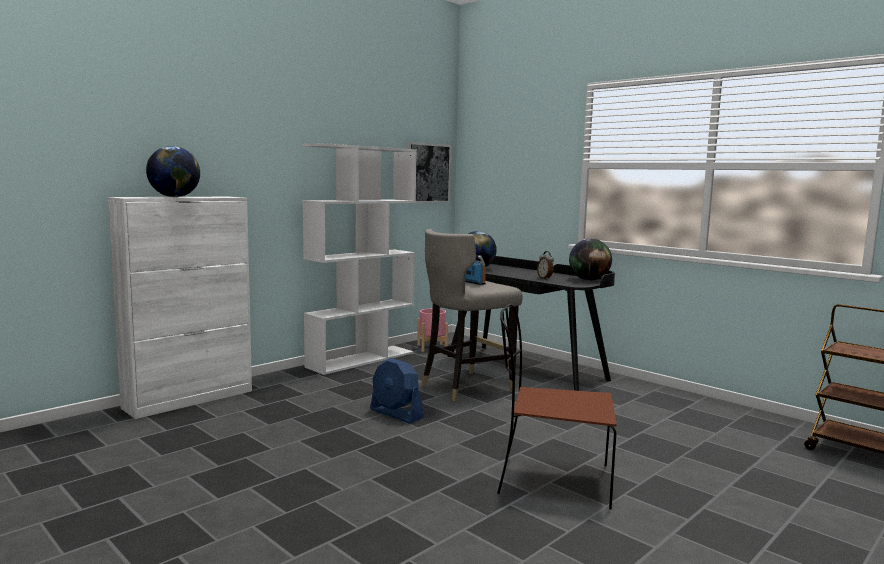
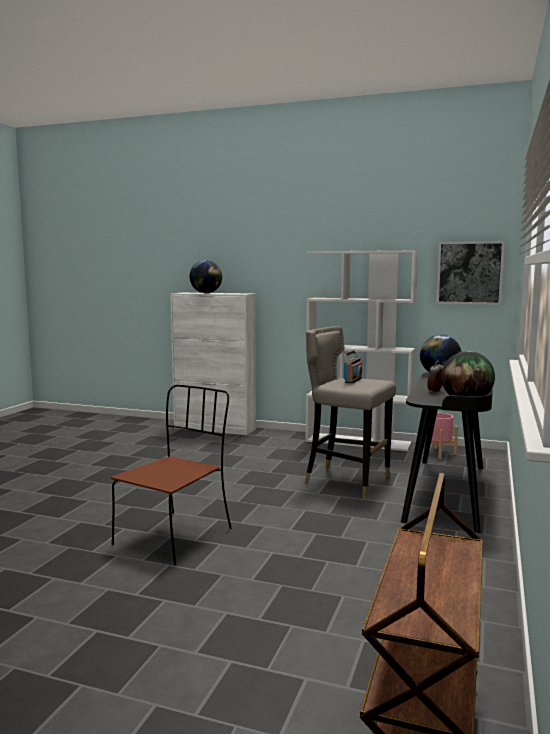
camera: 65 degrees right, 0 degrees up
(396, 414) = (252, 473): blue fan -> none
(550, 479) = (175, 535): brown chair -> brown chair turned 45 degrees clockwise

